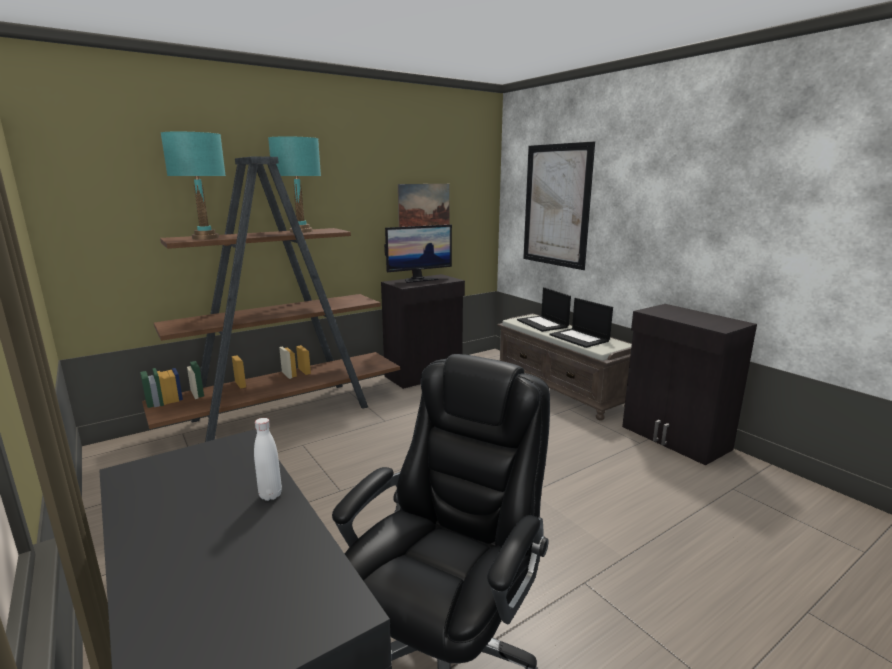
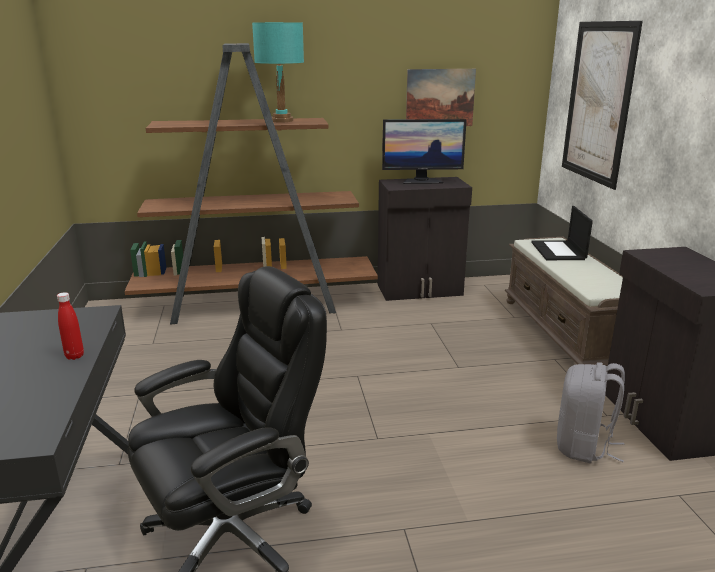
camera: 25 degrees right, 5 degrees up
(205, 238) = (186, 123): turquoise table lamp -> none
(270, 495) = (74, 356): white bottle -> red bottle
(580, 338) = (585, 275): laptop -> none
(646, 470) = (584, 446): none -> grey backpack

